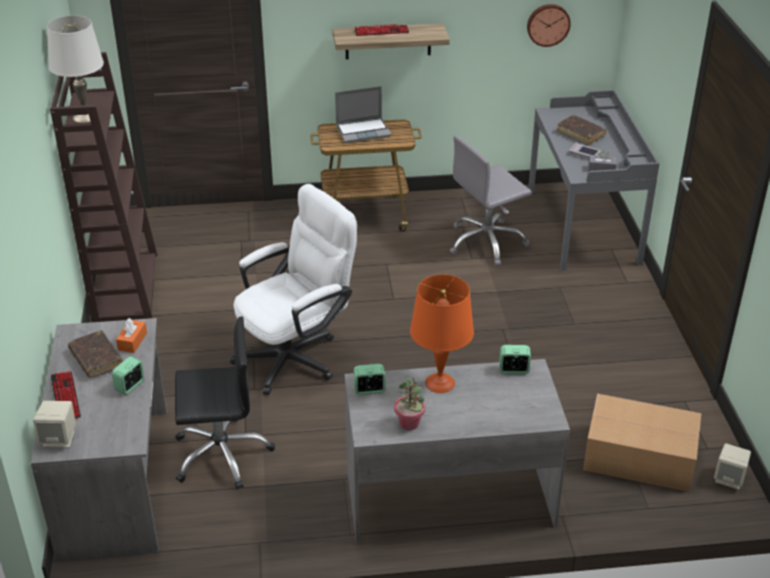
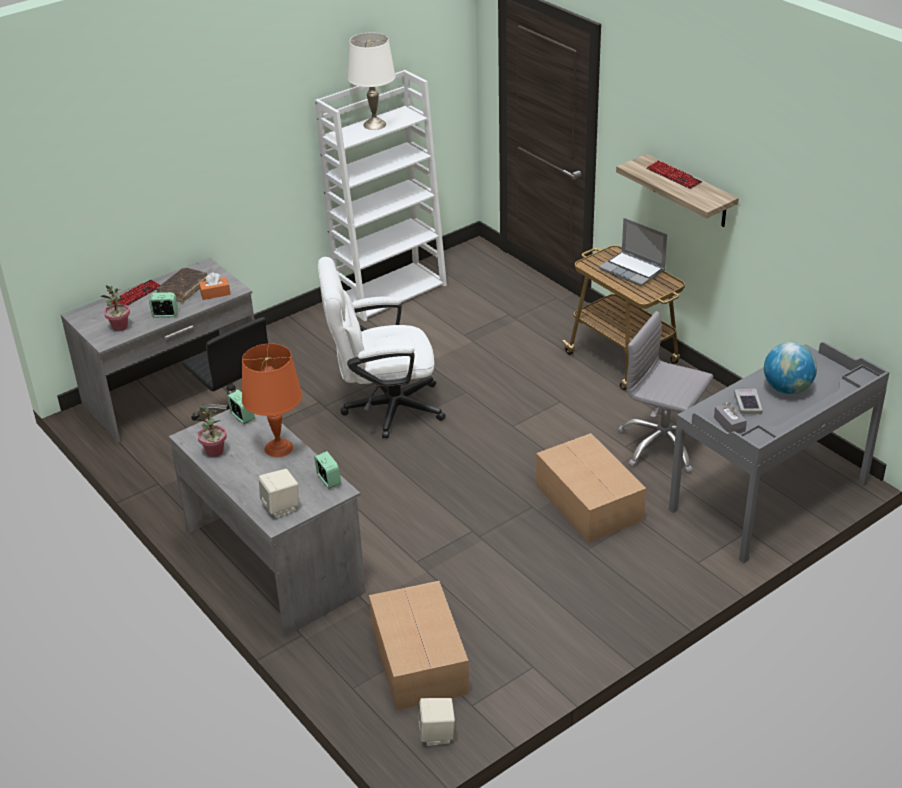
camera: 60 degrees right, 0 degrees up
(59, 438) = (91, 313): beige speaker -> beige speaker (281, 507)
(115, 424) = (120, 327): none -> potted plant
(124, 286) = (390, 291): brown bookcase -> white bookcase
(297, 356) = (383, 408): white office chair -> white office chair turned 150 degrees clockwise
(523, 301) = (589, 503): none -> cardboard box
(548, 24) = (837, 253): wall clock -> none
(580, 134) = (787, 389): brown book -> globe

